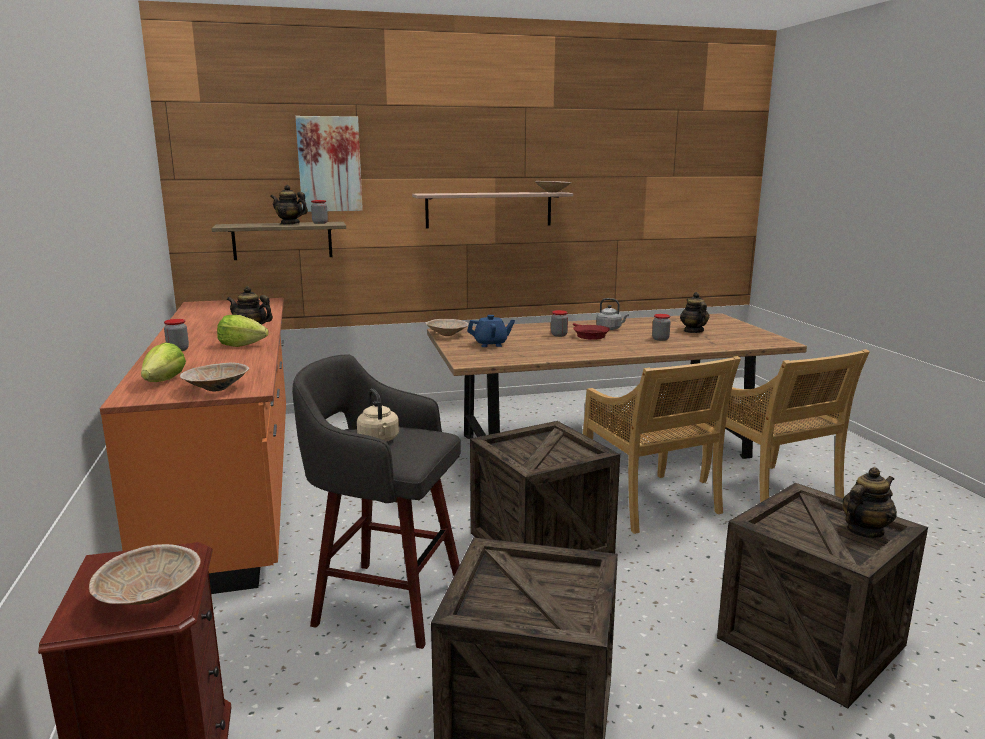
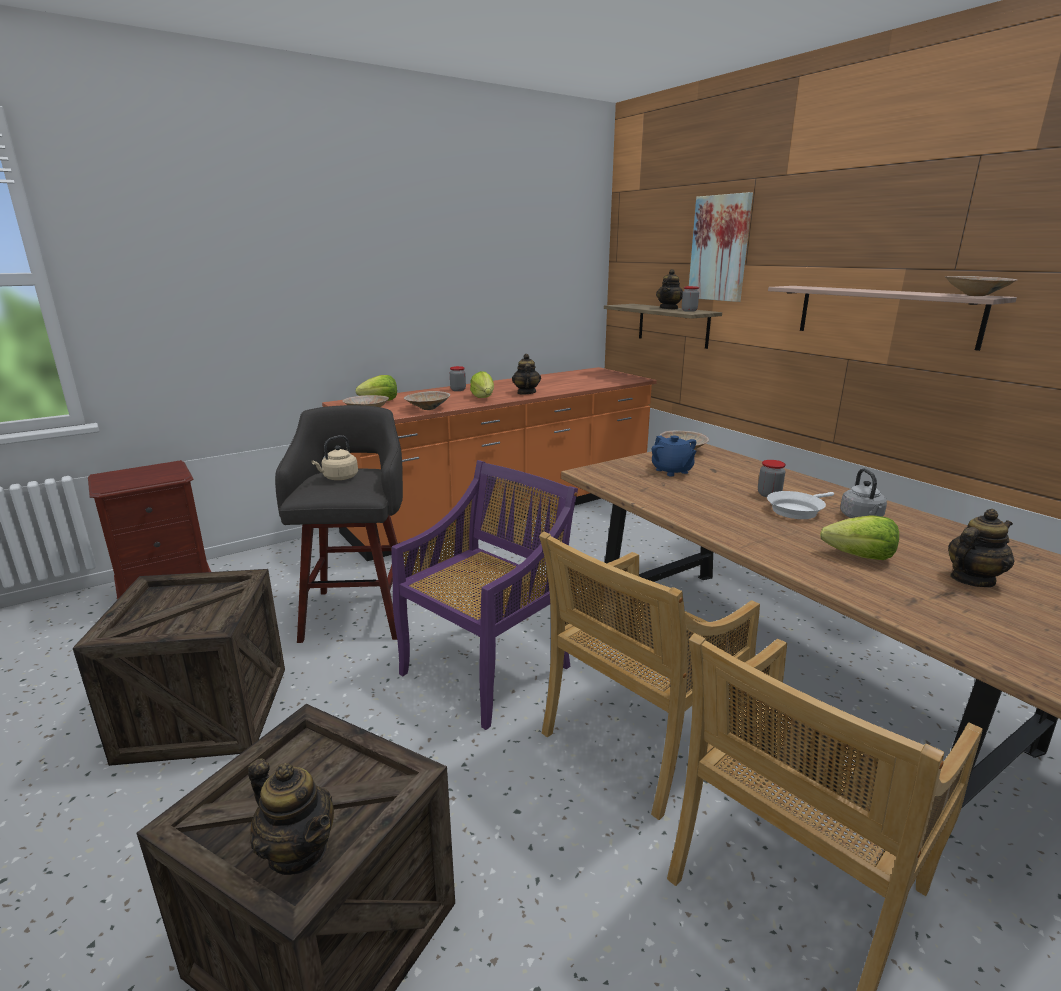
camera: 70 degrees right, 5 degrees up
(148, 597) = (124, 481): beige bowl -> beige bowl (427, 409)
(290, 223) = (669, 308): teapot -> teapot turned 150 degrees counterclockwise
(541, 543) = (487, 668): crate -> purple chair
(589, 335) = (797, 510): red frying pan -> white frying pan
(660, 339) = (860, 556): jar -> lettuce

